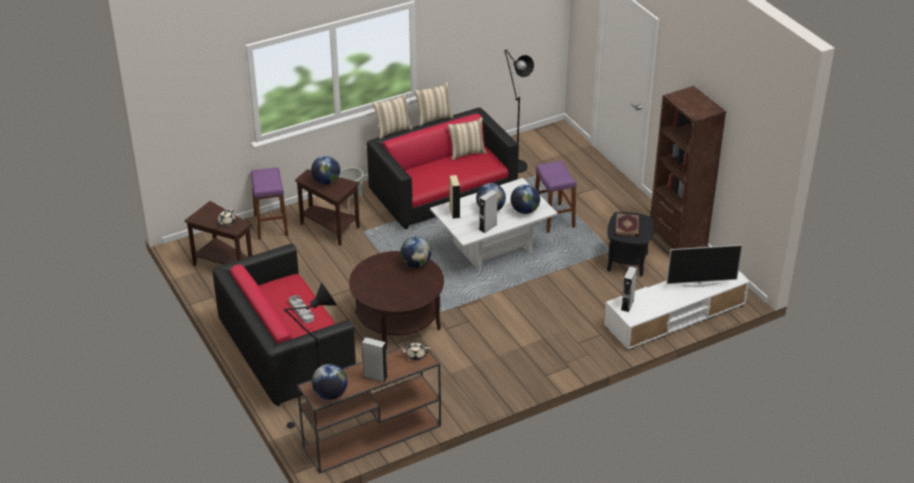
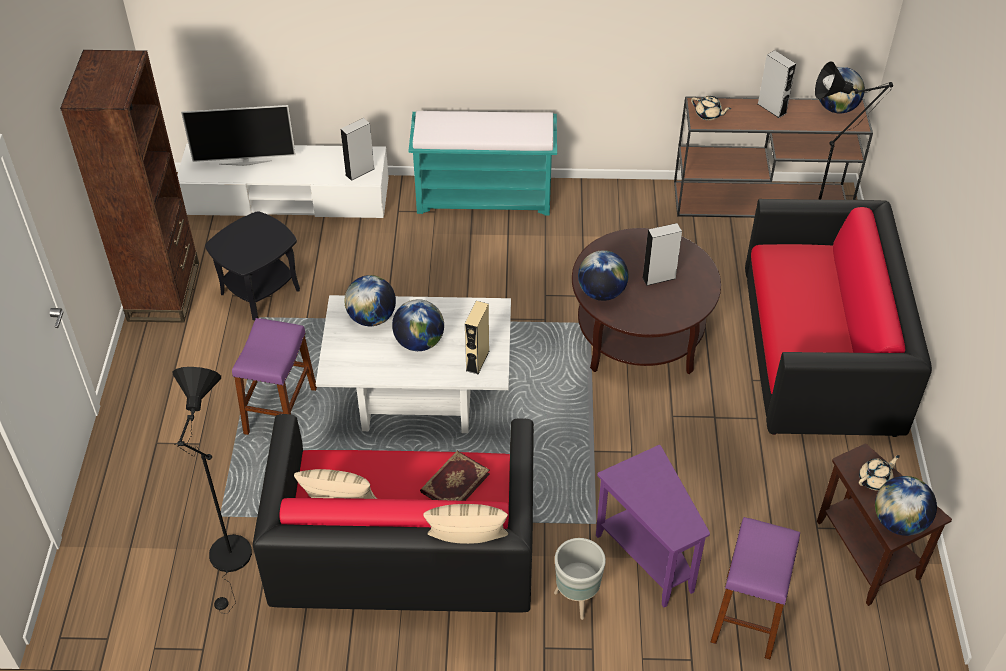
camera: 150 degrees left, 10 degrees up
(301, 311) = (801, 307): grey tray -> none
(326, 181) = (655, 500): globe -> globe (899, 522)
(330, 229) = (647, 555): brown side table -> purple side table
(433, 118) = (367, 545): beige pillow -> none
(487, 227) = (450, 312): grey speaker -> grey speaker (659, 277)
(556, 364) = (485, 197): none -> turquoise bench
(627, 226) = (253, 244): book -> book (454, 482)
(700, 284) = (245, 162): television -> television turned 150 degrees clockwise

